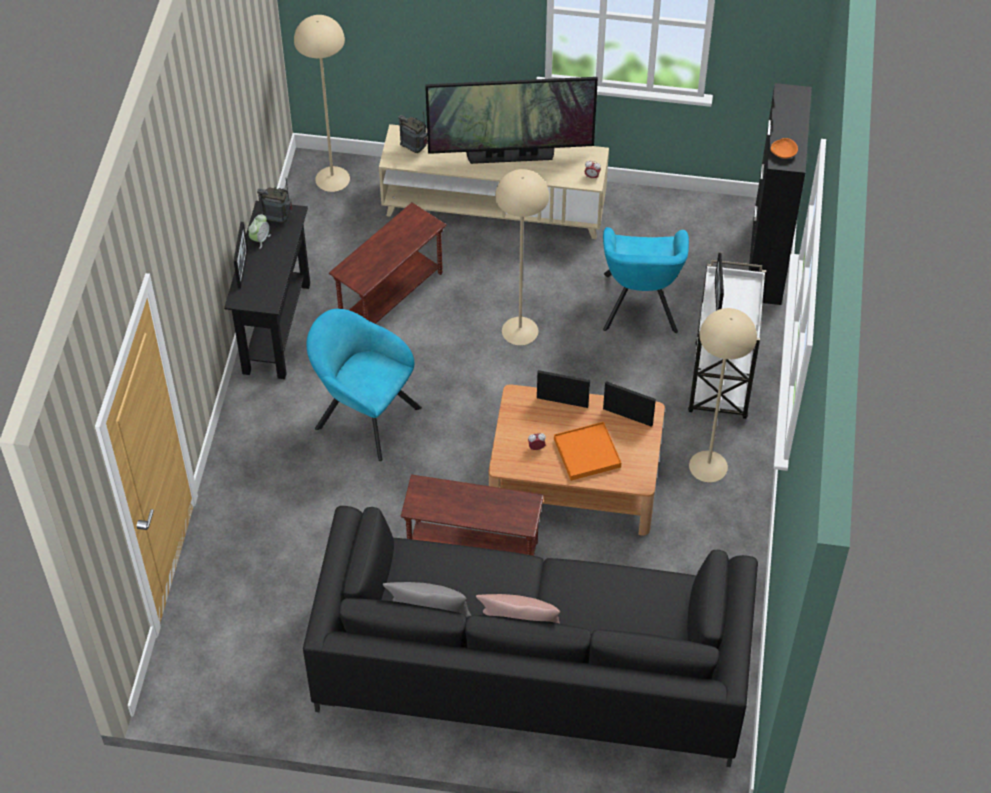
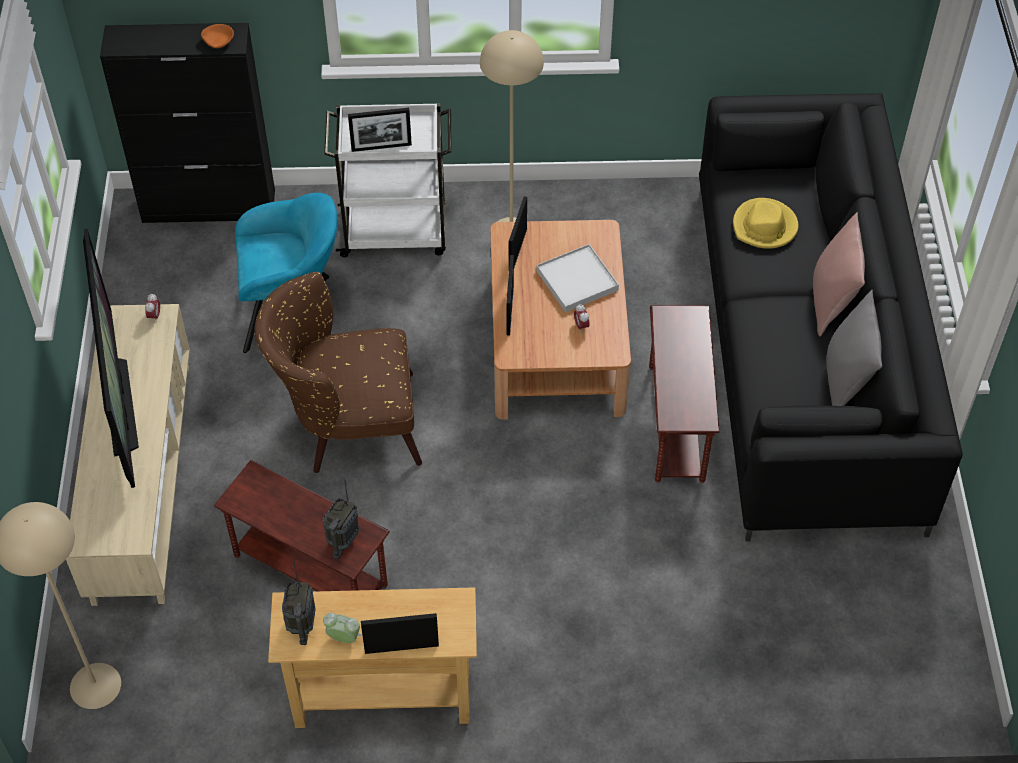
camera: 100 degrees left, 0 degrees up
(277, 328) = (383, 698): black console table -> beige console table
(363, 415) = (509, 567): turquoise armchair -> none
(414, 149) = (113, 516): radio -> radio (343, 540)
(520, 330) = (347, 424): beige floor lamp -> brown armchair
(587, 453) = (577, 280): orange tray -> white tray
(617, 598) = (765, 227): none -> yellow hat

